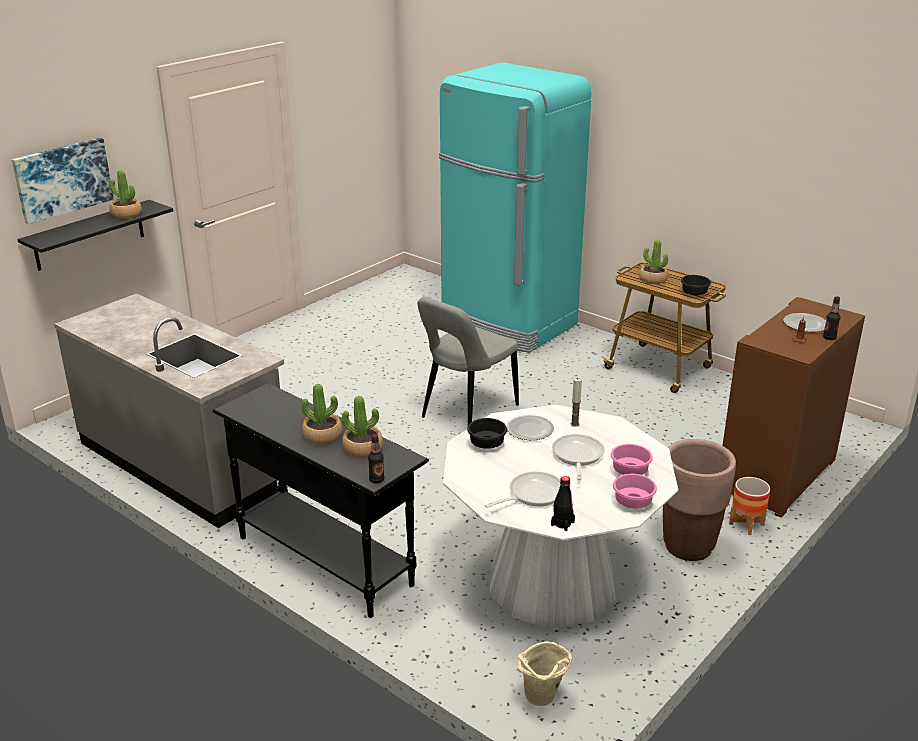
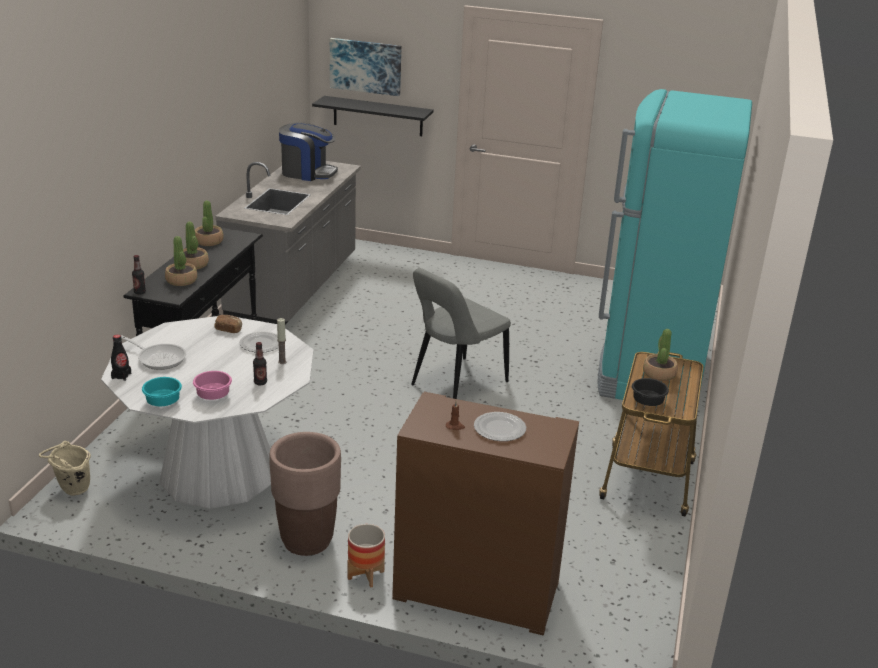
camera: 65 degrees right, 0 degrees up
(123, 324) = (307, 173): none -> coffee machine
(126, 214) = (396, 109): potted plant -> potted plant (208, 241)
(466, 413) = (455, 385): grey chair -> grey chair turned 60 degrees counterclockwise
(486, 443) = (229, 330): black bowl -> bread
(577, 457) = (226, 369): frying pan -> none
(633, 502) = (164, 402): pink bowl -> turquoise bowl
(829, 338) = (475, 445): bottle -> bottle (260, 382)

